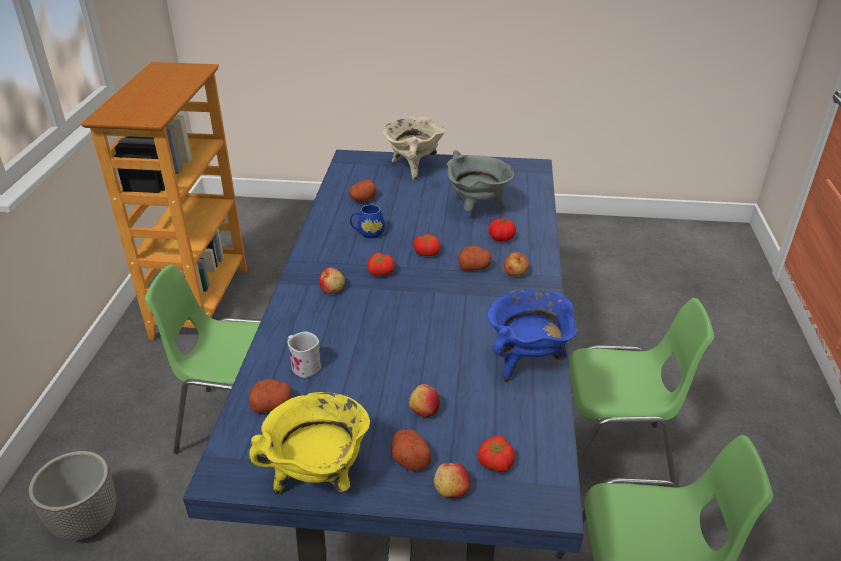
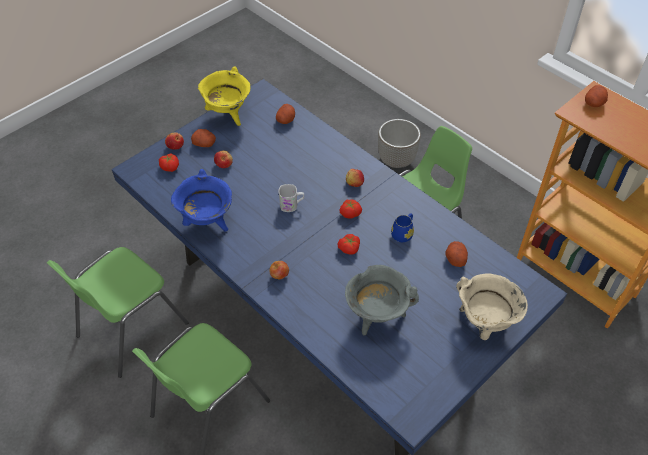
camera: 130 degrees right, 15 degrees up
(303, 365) = (301, 141): white mug -> white mug (292, 205)
(474, 267) = (308, 261): potato -> potato (594, 103)
(501, 238) = (325, 301): tomato -> none

